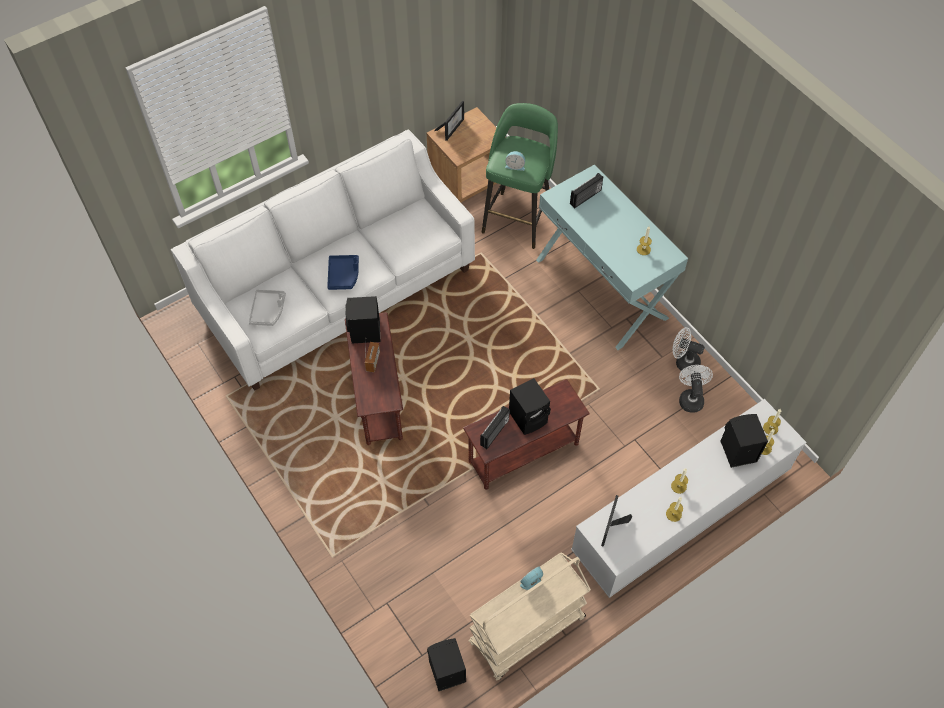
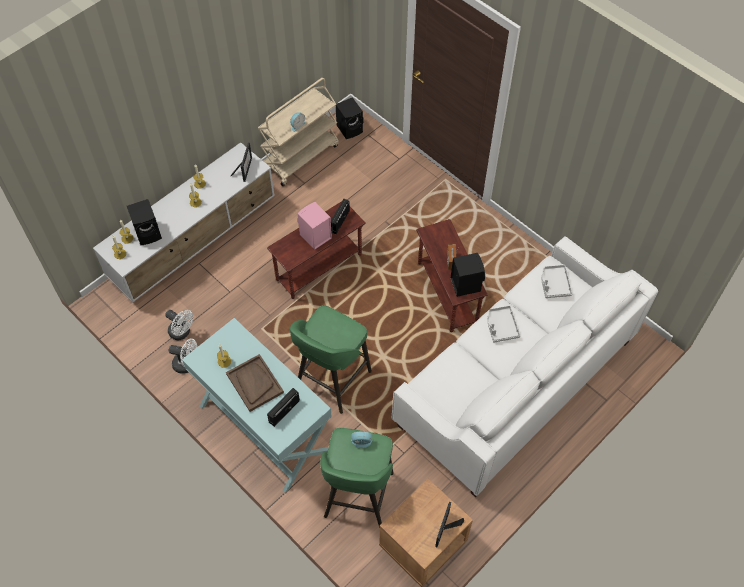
camera: 170 degrees right, 0 degrees up
(343, 275) = (501, 327): blue tray -> grey tray
(527, 322) = (332, 381): none -> green stool
(529, 417) = (314, 236): black speaker -> pink speaker
(613, 225) = (254, 383): none -> brown tray
(690, 398) = (182, 333): white fan -> white fan turned 45 degrees counterclockwise

